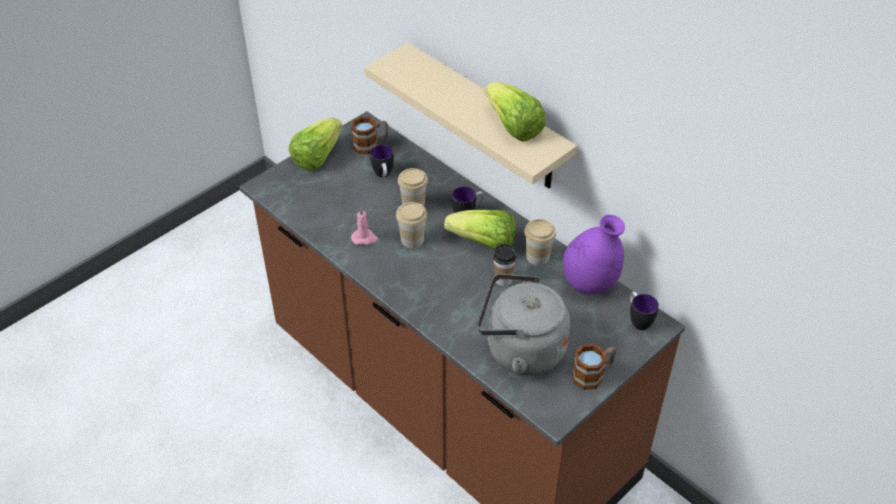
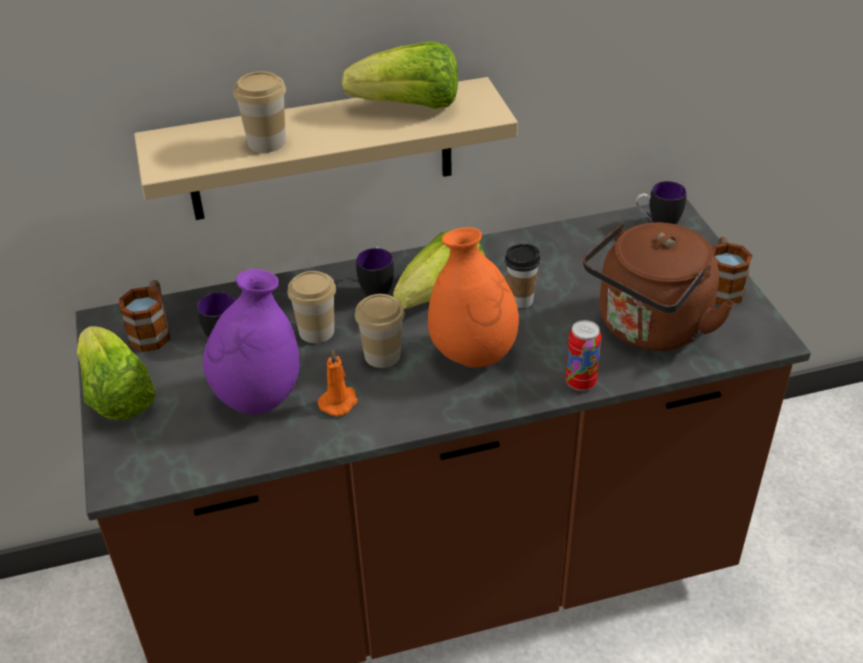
camera: 60 degrees left, 5 degrees down
(364, 238) = (339, 402): pink candle -> orange candle
(439, 277) = (473, 354): none -> orange vase
(447, 333) = (580, 382): none -> can
(520, 350) = (649, 329): grey kettle -> brown kettle
(538, 256) = (502, 259): cup -> cup (266, 142)
(589, 284) = (577, 236): purple vase -> purple vase (258, 397)

